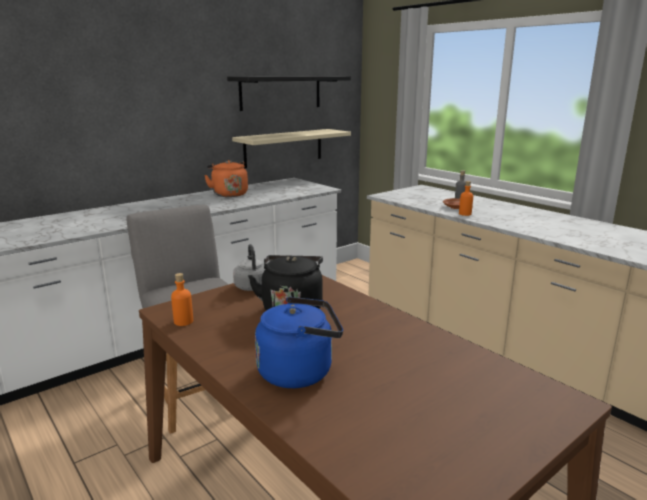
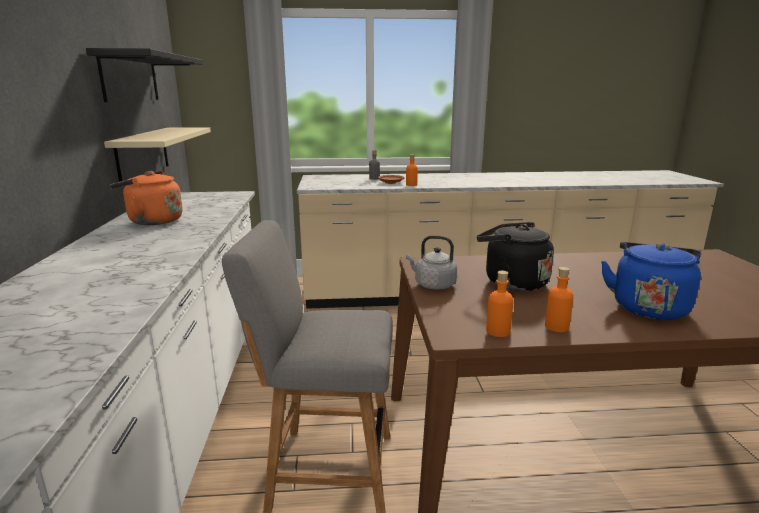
camera: 55 degrees left, 0 degrees up
(211, 339) = (556, 327): none -> orange bottle

